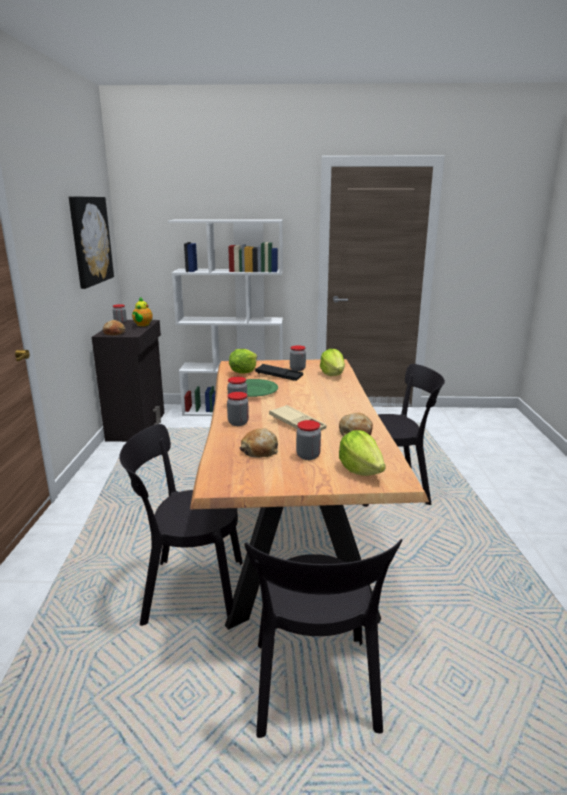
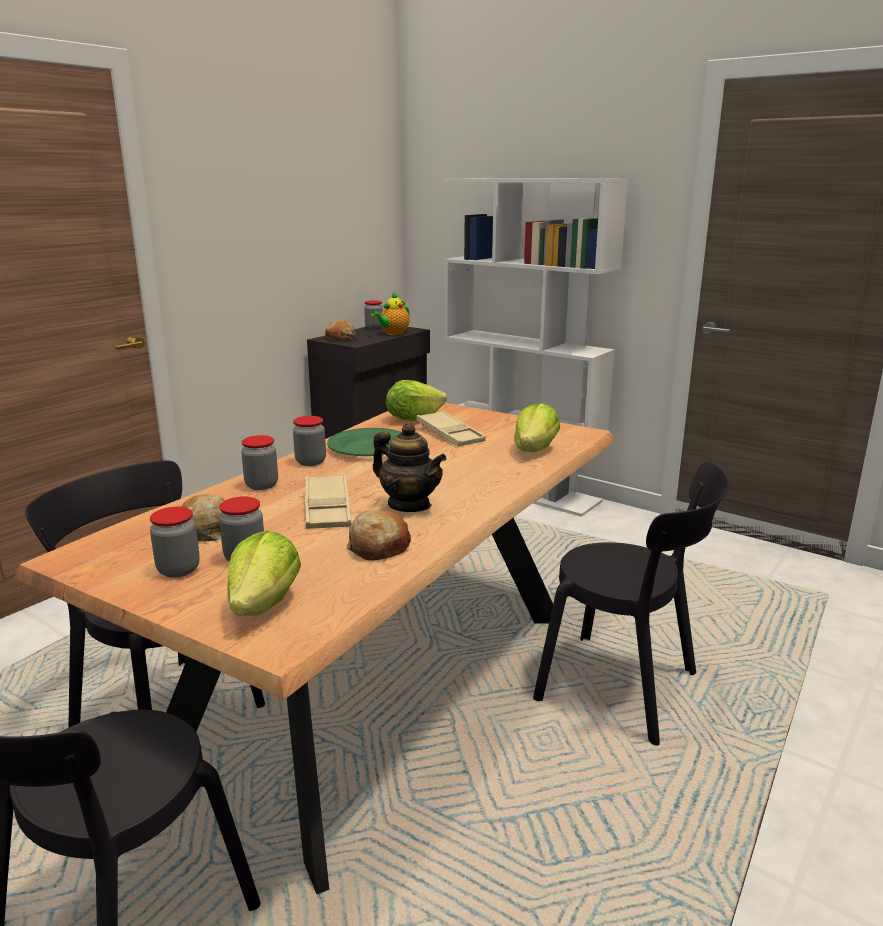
camera: 35 degrees right, 0 degrees up
(90, 240) = (332, 205): picture -> none
(279, 376) = (450, 434): black tray -> beige tray
(297, 369) = (497, 430): jar -> jar (178, 570)
(330, 412) = (409, 505): none -> teapot

